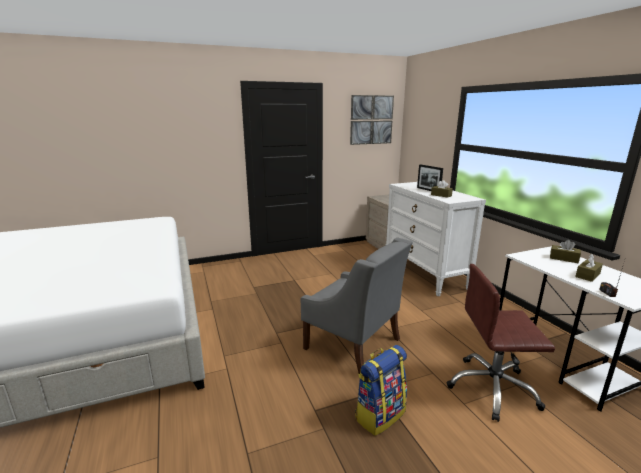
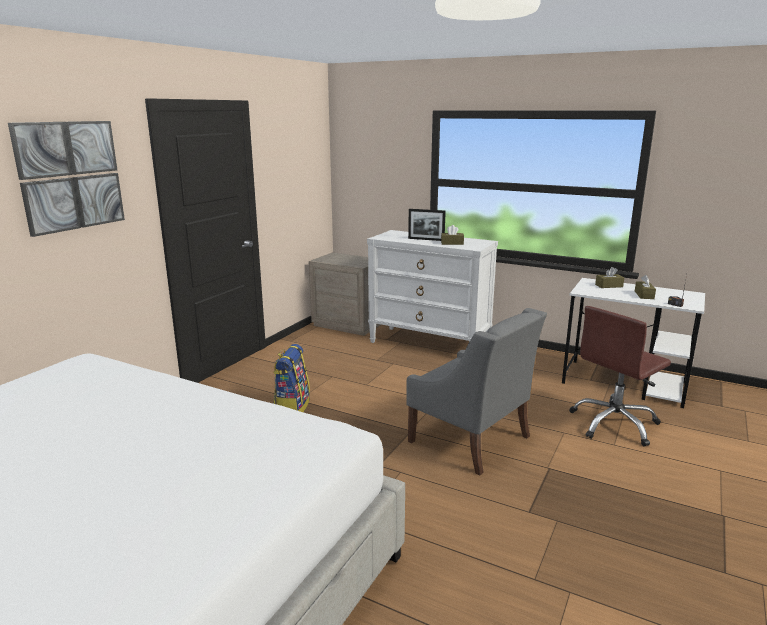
camera: 40 degrees left, 0 degrees up
(353, 344) = (470, 439): grey armchair -> grey armchair turned 45 degrees clockwise
(371, 120) = (302, 152): picture -> picture (70, 176)
(379, 414) = (577, 485): backpack -> backpack (291, 408)

